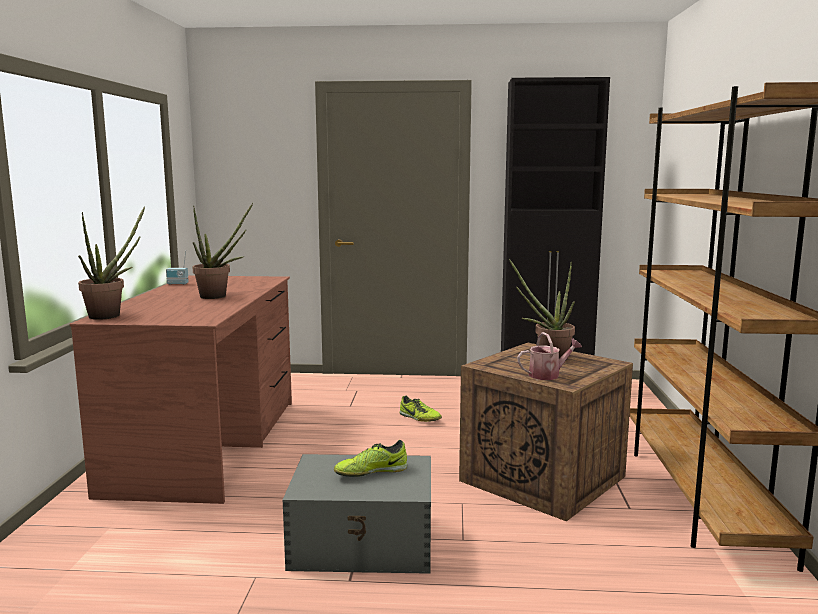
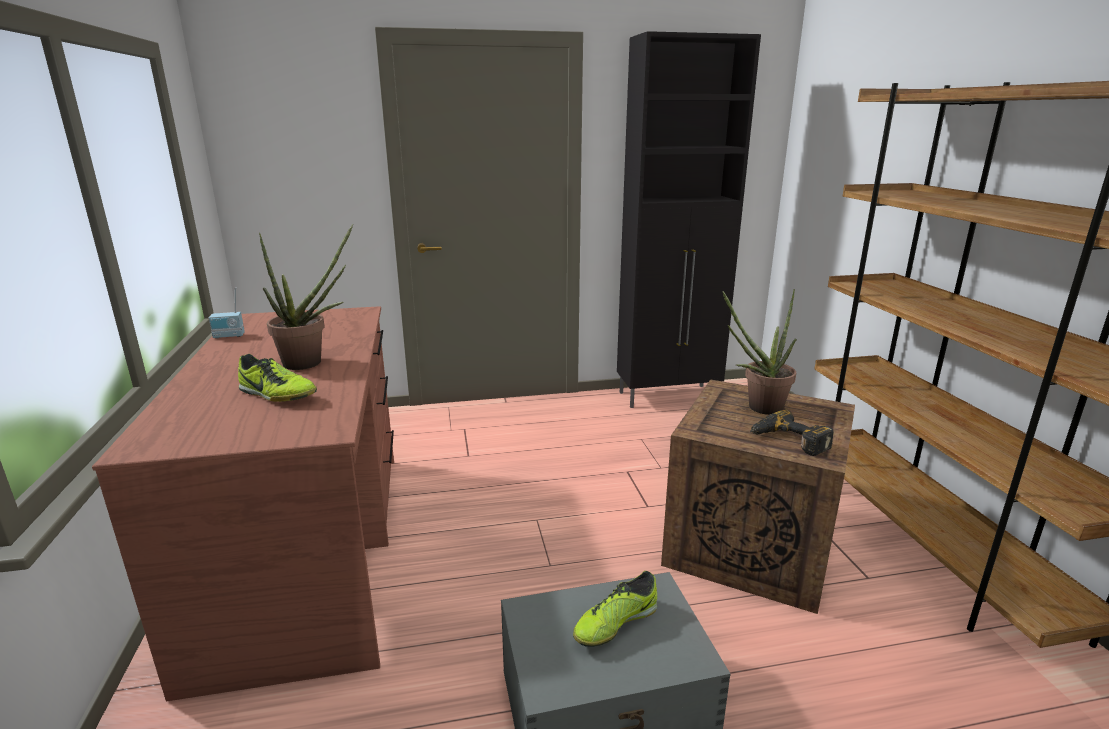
camera: 15 degrees left, 10 degrees up
(111, 315) = (160, 432): potted plant -> none
(419, 418) = (560, 465): shoe -> shoe (277, 395)
(548, 375) = (787, 441): watering can -> power drill

